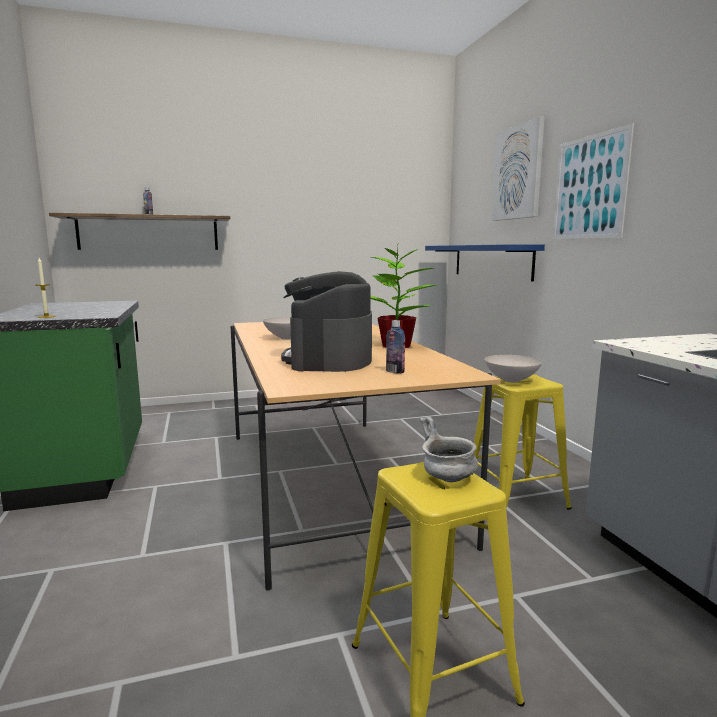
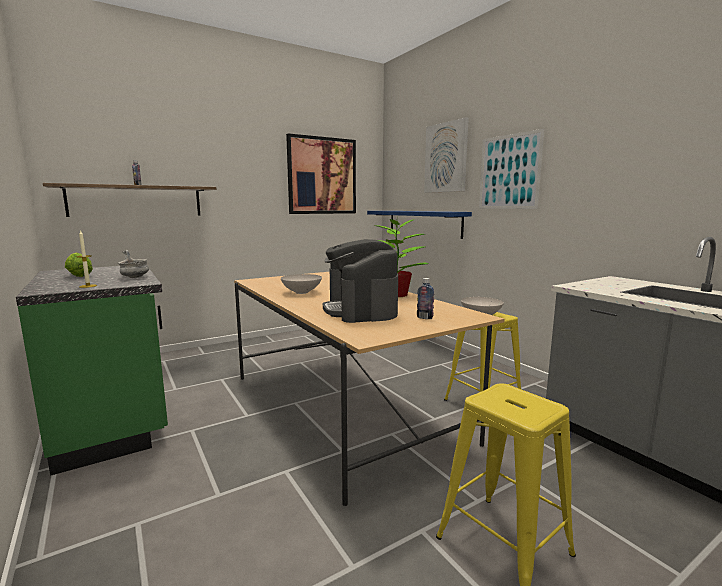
camera: 15 degrees left, 0 degrees up
(55, 308) = (78, 276): none -> lettuce
(367, 202) = (322, 176): none -> picture
(446, 477) = (518, 399): grey bowl -> grey bowl (134, 277)

